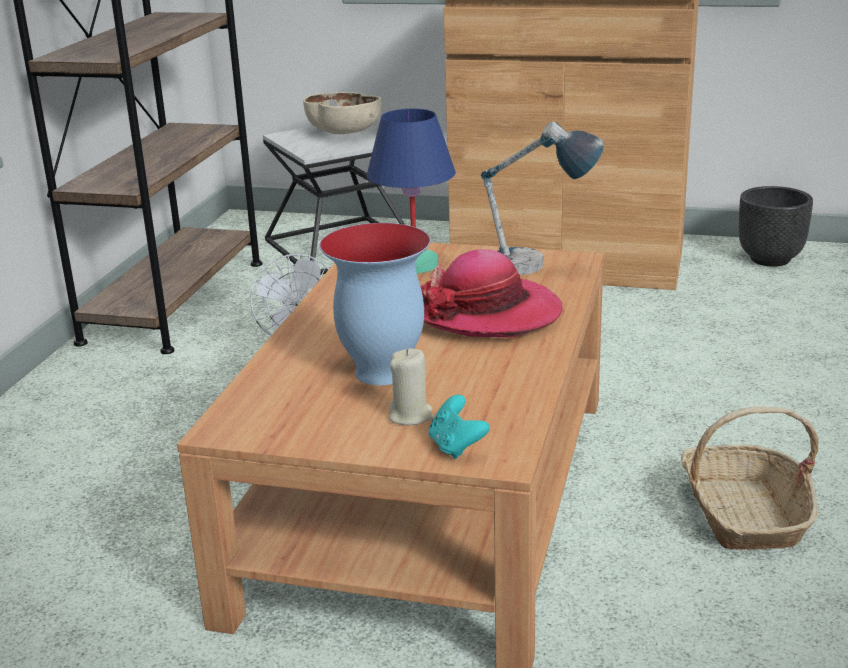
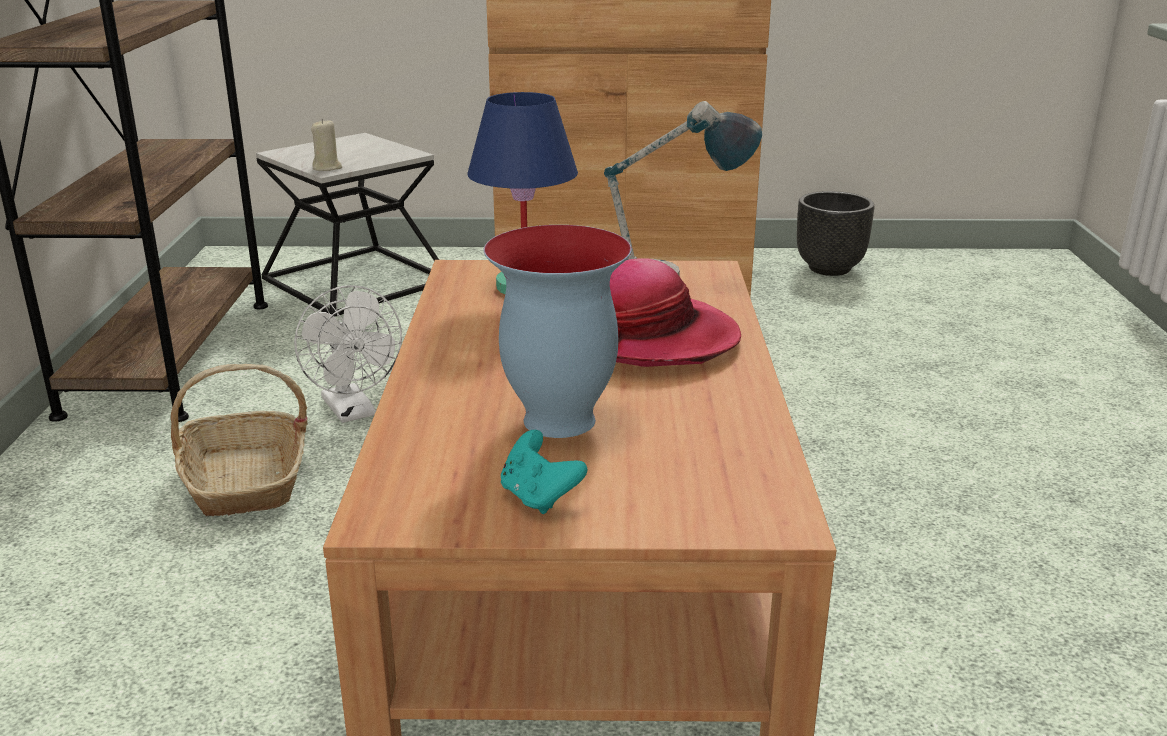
camera: 15 degrees left, 0 degrees up
(343, 133) = (354, 148): beige bowl -> none
(411, 416) = (629, 474): beige candle -> beige candle (327, 168)
(456, 446) = (712, 510): turquoise game controller -> turquoise game controller (539, 497)
(744, 514) = (947, 550): basket -> basket (245, 481)

